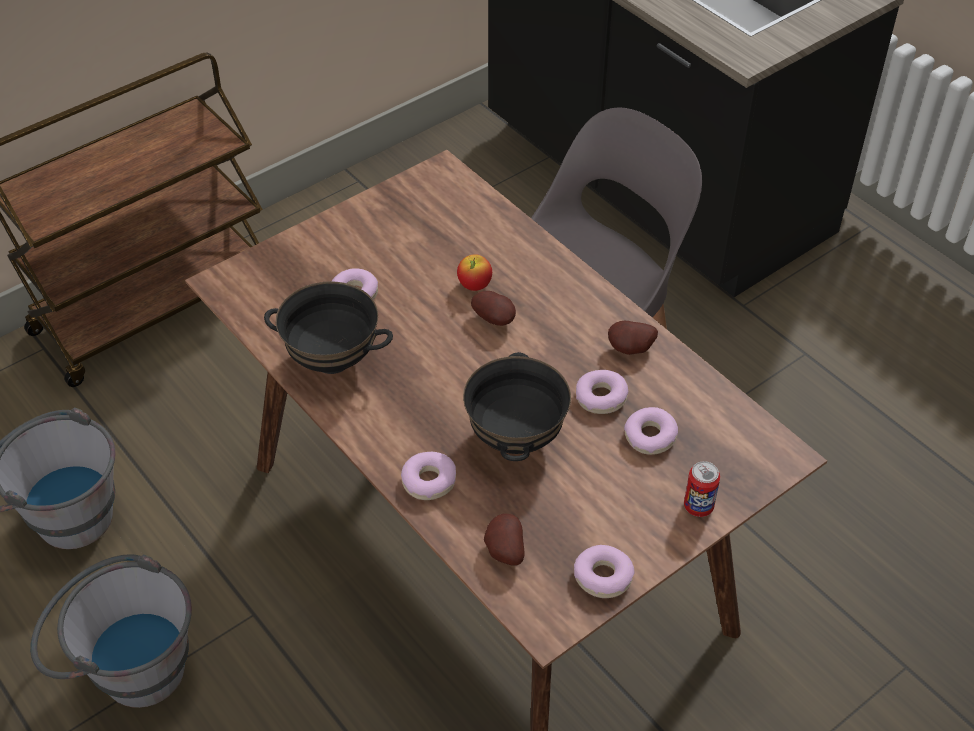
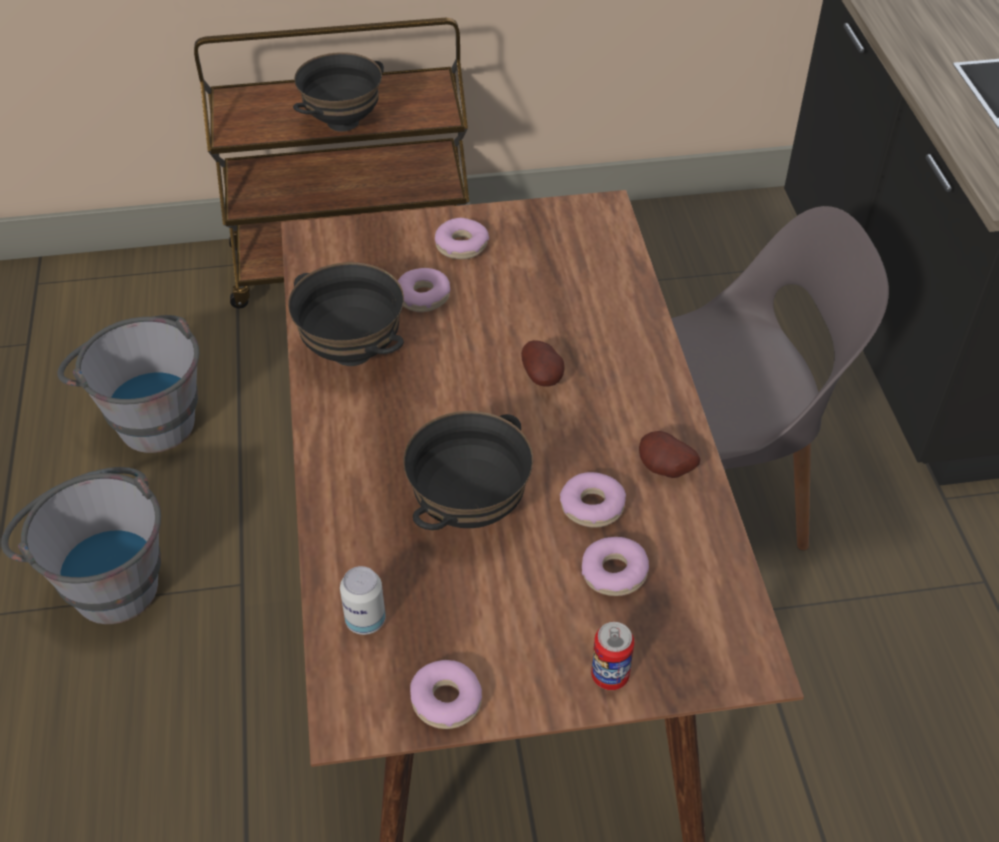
camera: 30 degrees right, 0 degrees up
(139, 177) = (343, 123): none -> black bowl
(429, 481) = (349, 512): donut -> donut (461, 246)
(474, 286) = (548, 335): apple -> none
(503, 551) = (365, 620): potato -> can

